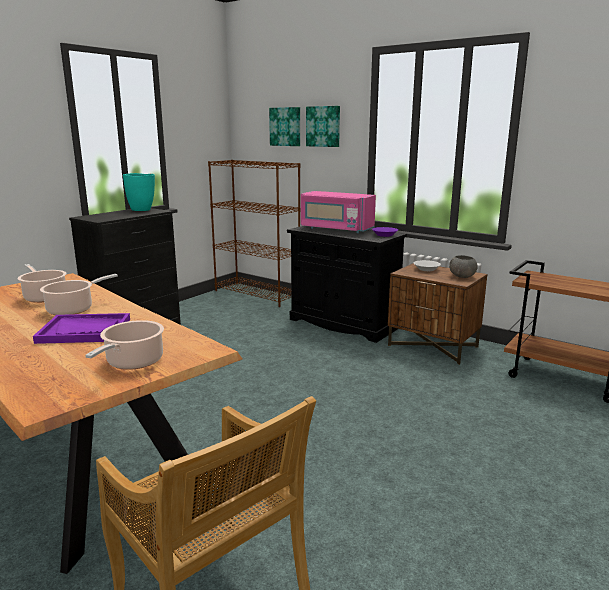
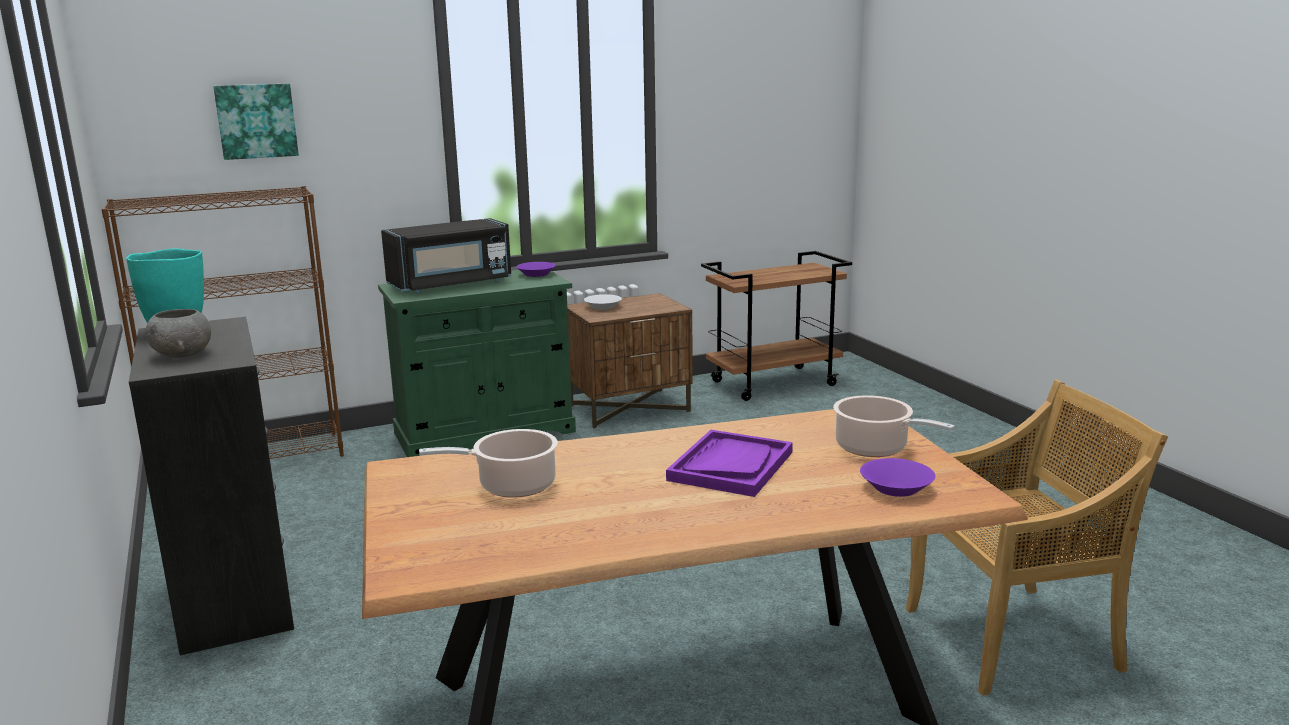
camera: 60 degrees left, 0 degrees up
(54, 378) = (897, 488): none -> purple bowl
(73, 309) = (616, 469): cooking pot -> none
(323, 126) = (348, 116): picture -> none
(336, 229) = (451, 284): pink microwave -> black microwave
(343, 323) = (485, 432): black cabinet -> green cabinet
(462, 276) = (654, 302): grey bowl -> grey bowl (183, 355)

